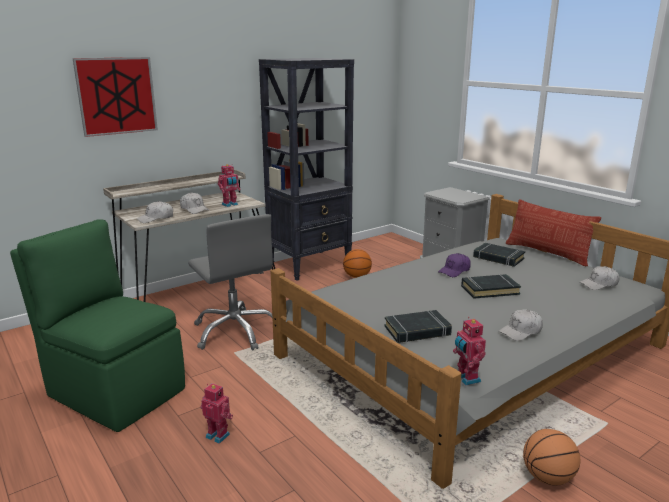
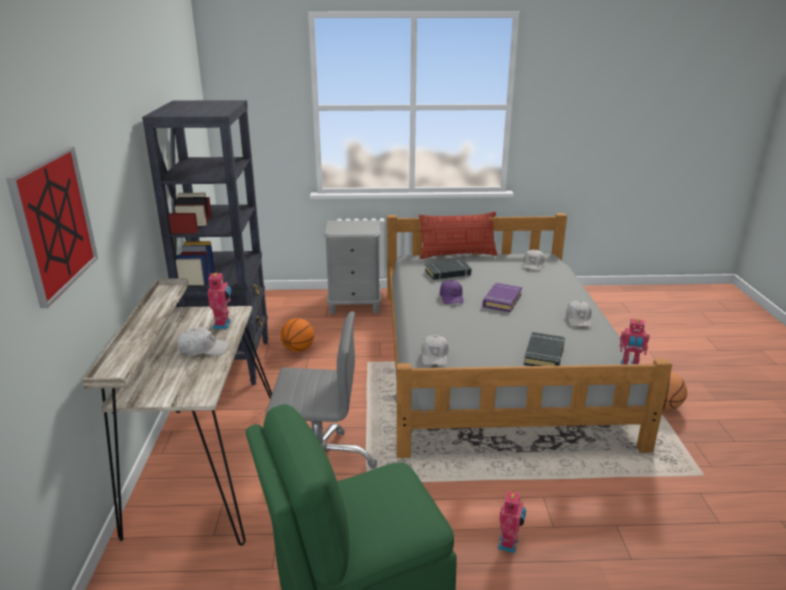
camera: 55 degrees left, 5 degrees up
(156, 218) = (199, 383): white cap -> white cap (434, 356)
(218, 435) = (509, 544): toy robot -> toy robot turned 135 degrees clockwise
(489, 290) = (502, 300): black book -> purple book

